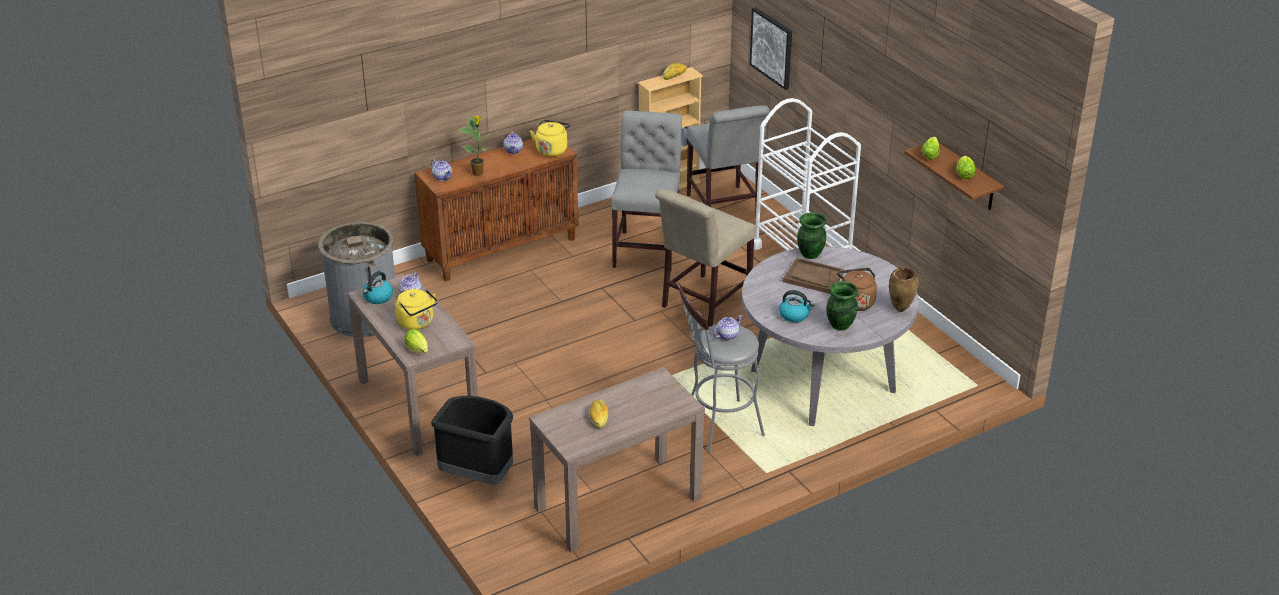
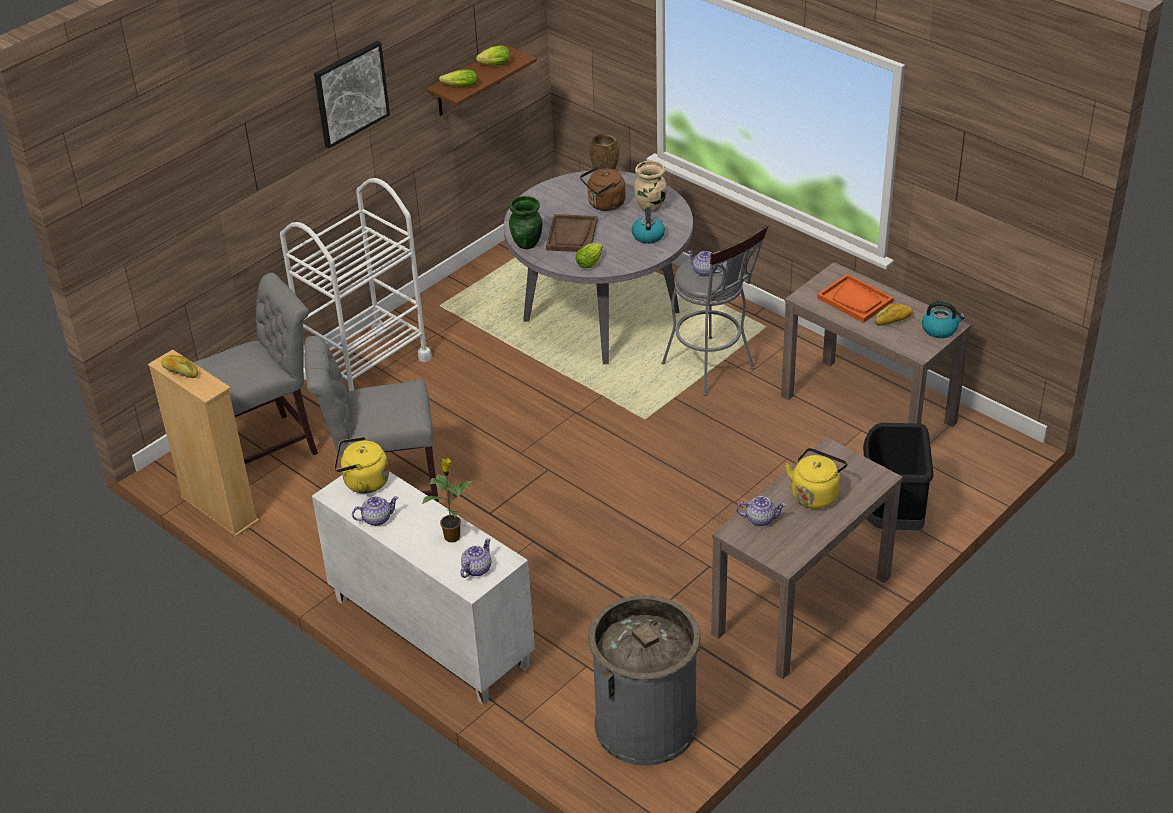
camera: 105 degrees left, 5 degrees up
(378, 297) = (783, 546): kettle -> kettle (940, 329)
(418, 350) = (866, 476): lettuce -> lettuce (590, 262)
(501, 249) = (429, 633): brown cabinet -> white cabinet
(639, 404) = (855, 300): none -> orange tray
(702, 303) = (491, 424): beige chair -> none
(772, 47) = (177, 245): picture -> picture (350, 93)
(840, 325) = (650, 207): green vase -> beige vase

